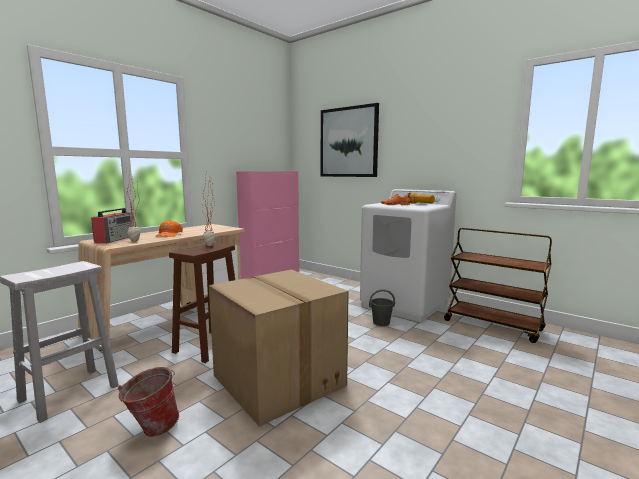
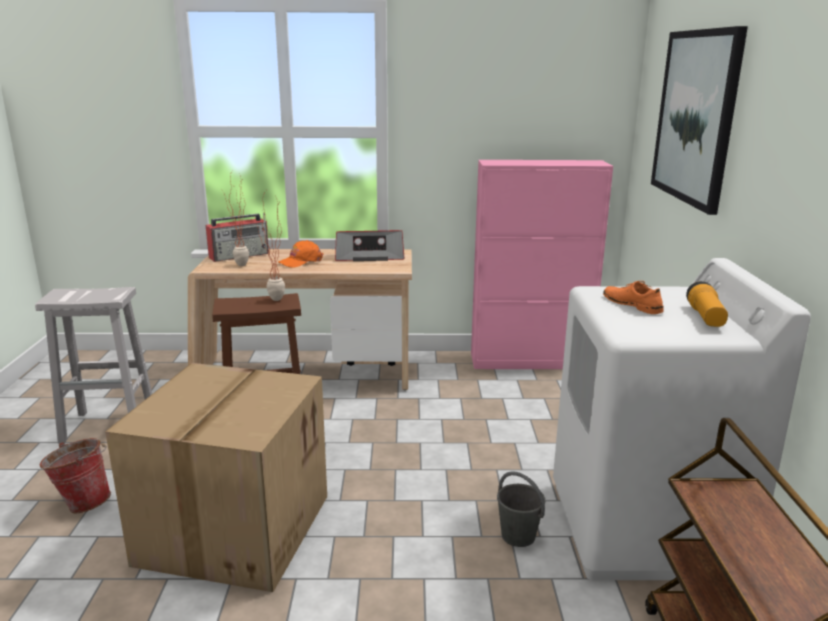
camera: 50 degrees right, 10 degrees up
(201, 228) = (369, 256): none -> radio

